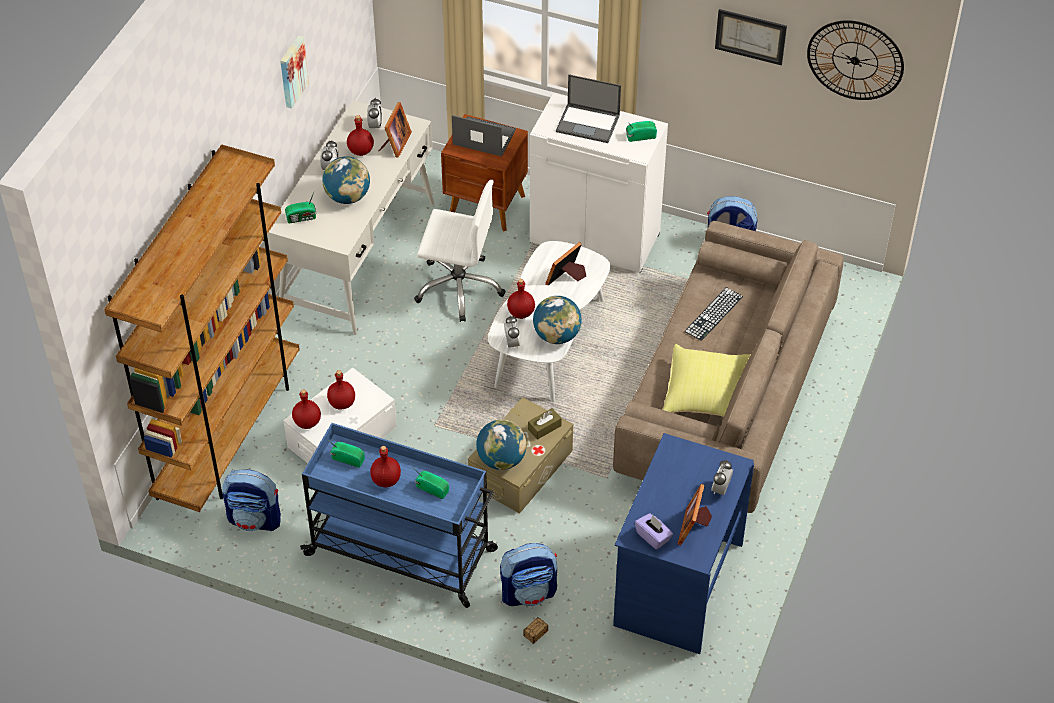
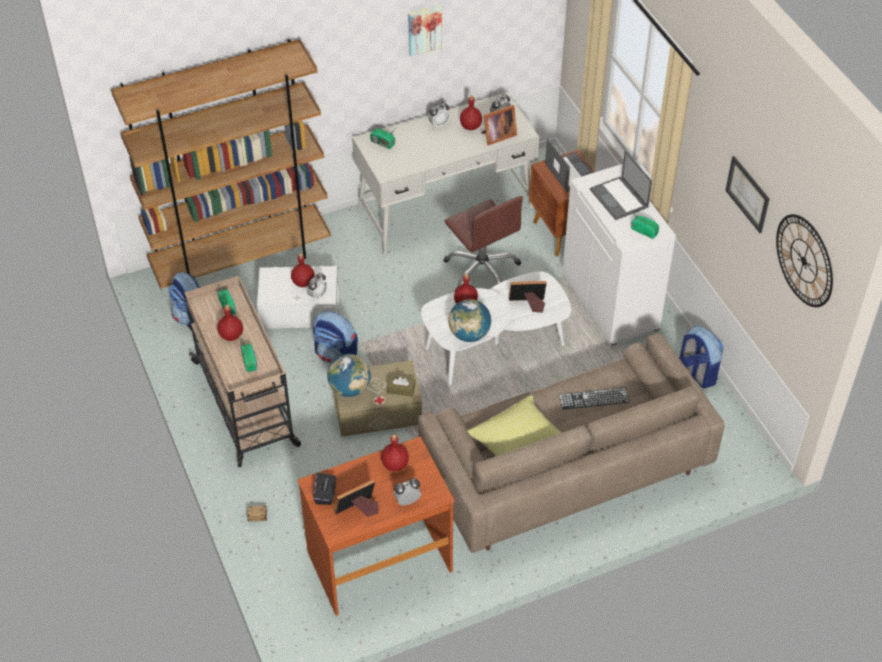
camera: 45 degrees right, 0 degrees up
(307, 423) = (270, 279): red bottle -> red bottle (395, 465)
(347, 197) = (426, 149): globe -> none
(403, 553) = (246, 404): blue cart -> beige cart
(459, 287) = (482, 270): white office chair -> brown office chair
(512, 343) = (435, 318): alarm clock -> alarm clock (317, 295)
(529, 592) = (285, 488): backpack -> backpack (336, 356)
(653, 537) = (325, 494): purple tissue box -> black tissue box
(677, 583) = (379, 560): blue desk -> brown desk

